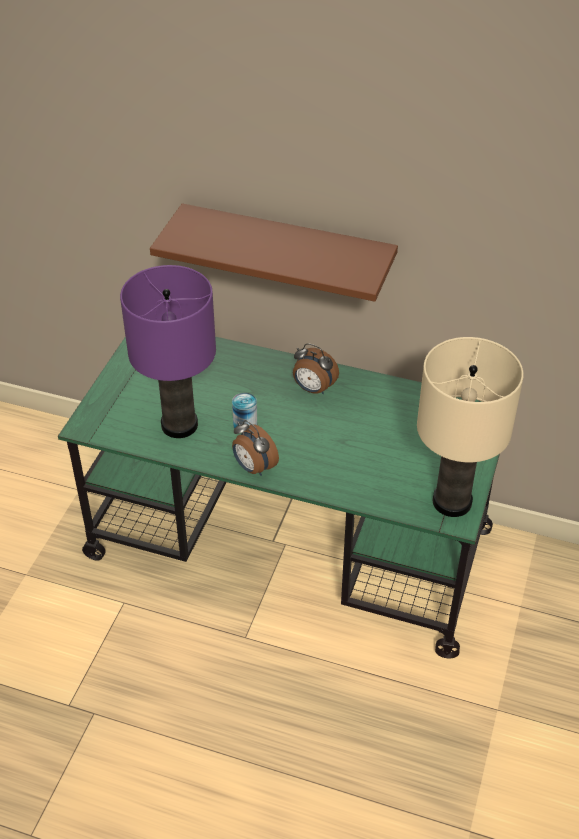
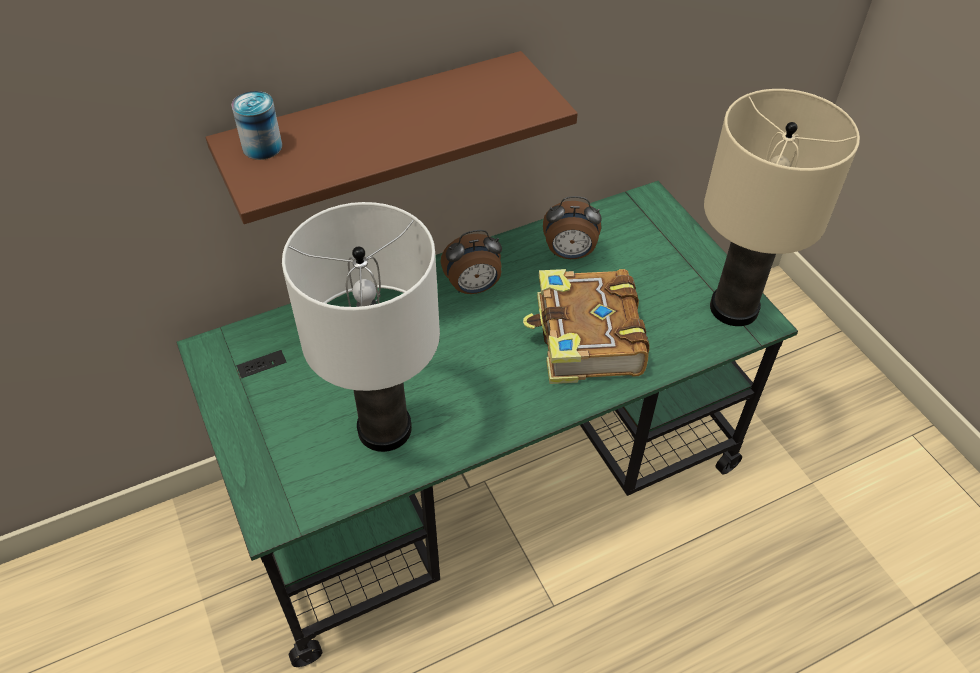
camera: 45 degrees left, 5 degrees up
(180, 425) = (385, 429): purple table lamp -> white table lamp
(245, 424) = (453, 374): can -> can (262, 147)
(253, 468) = (523, 415): alarm clock -> alarm clock (569, 254)
(339, 456) = (586, 339): none -> book

